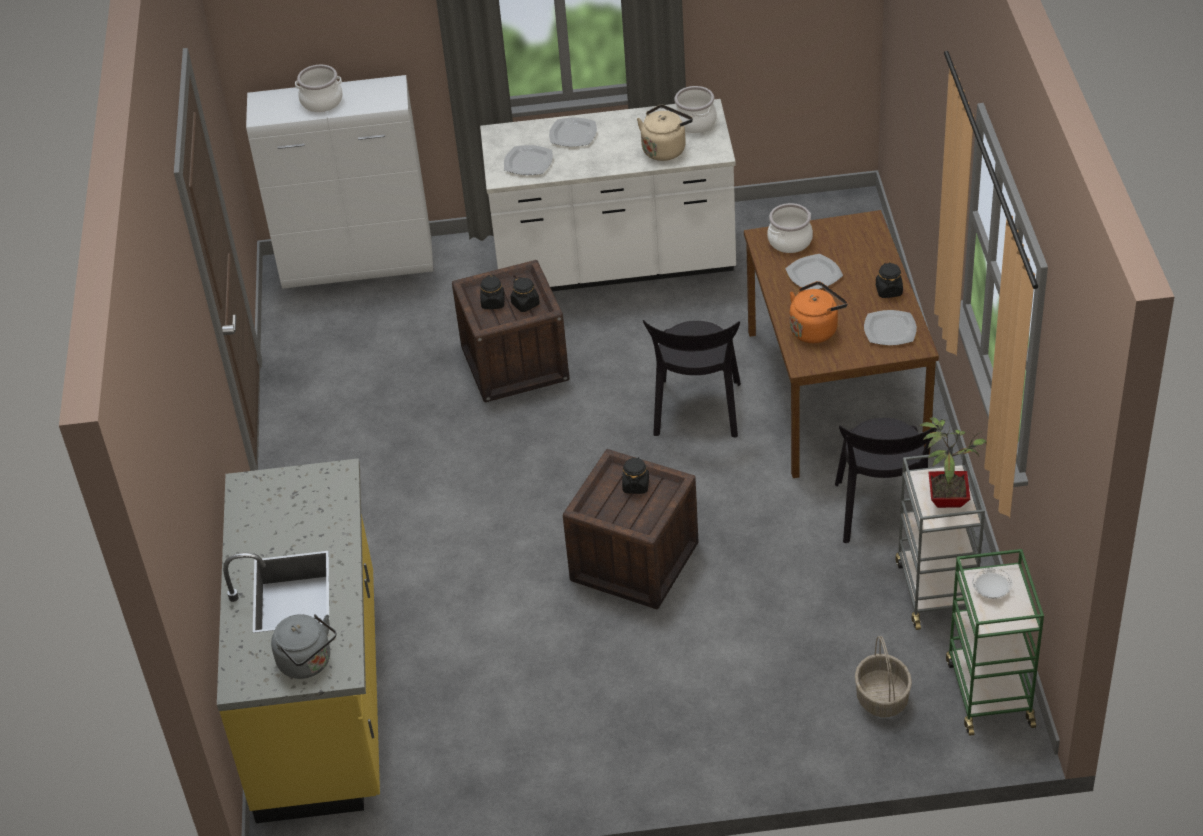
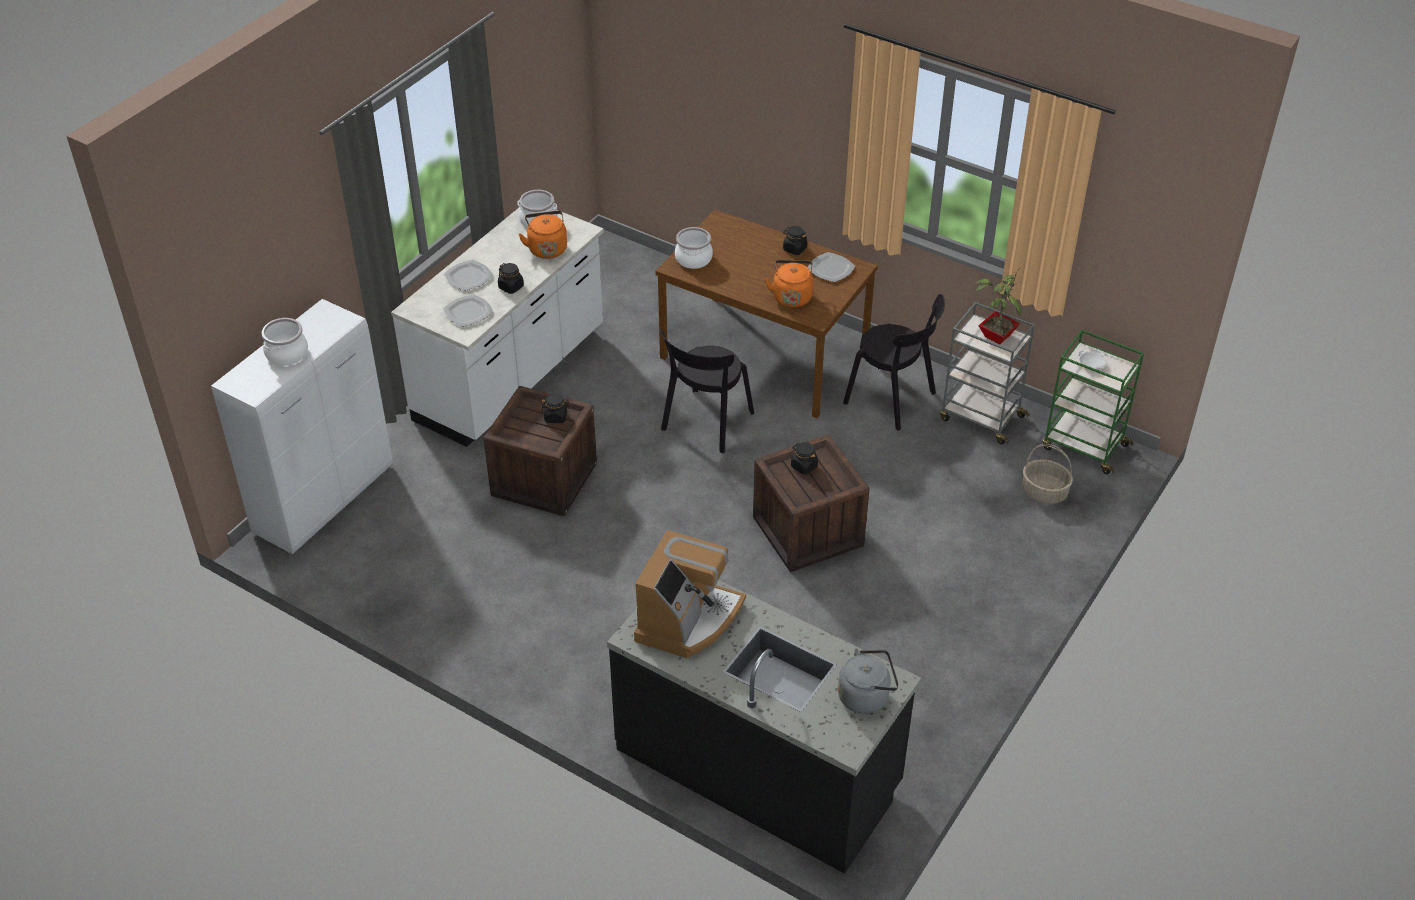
camera: 55 degrees left, 0 degrees up
(294, 504) = (688, 619): none -> coffee machine
(322, 697) = (758, 767): yellow counter -> black counter
(493, 303) = (532, 431): black jar -> black jar (511, 287)
(665, 149) = (547, 248): beige kettle -> orange kettle
(697, 413) = (705, 424): black chair -> black chair turned 75 degrees clockwise
(814, 274) = (739, 267): plate -> none

